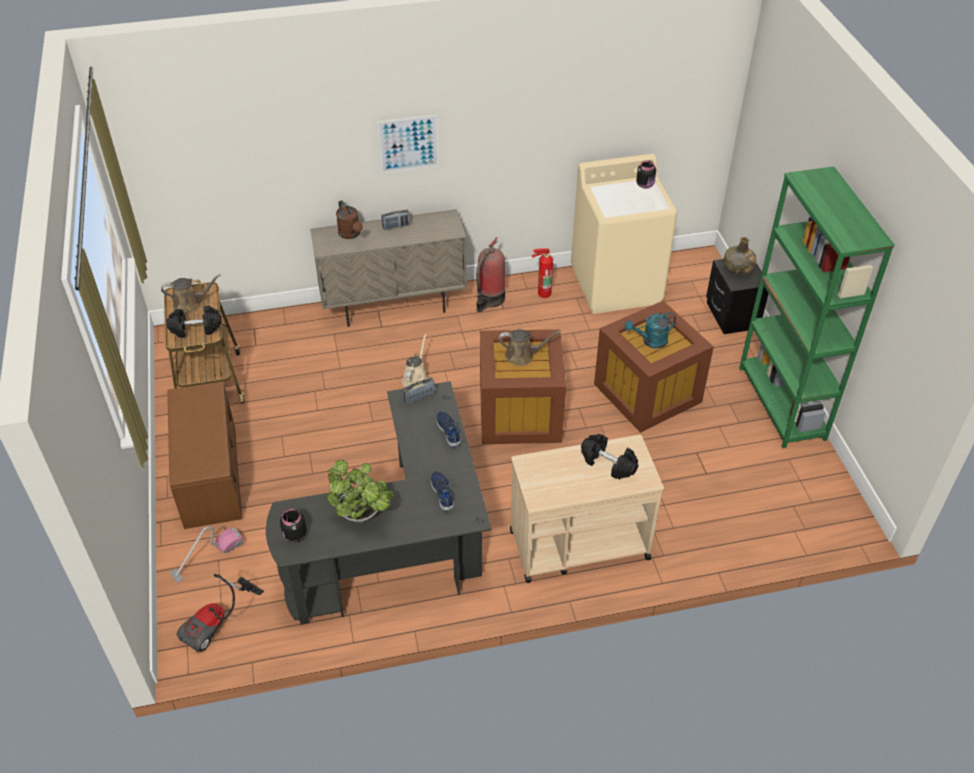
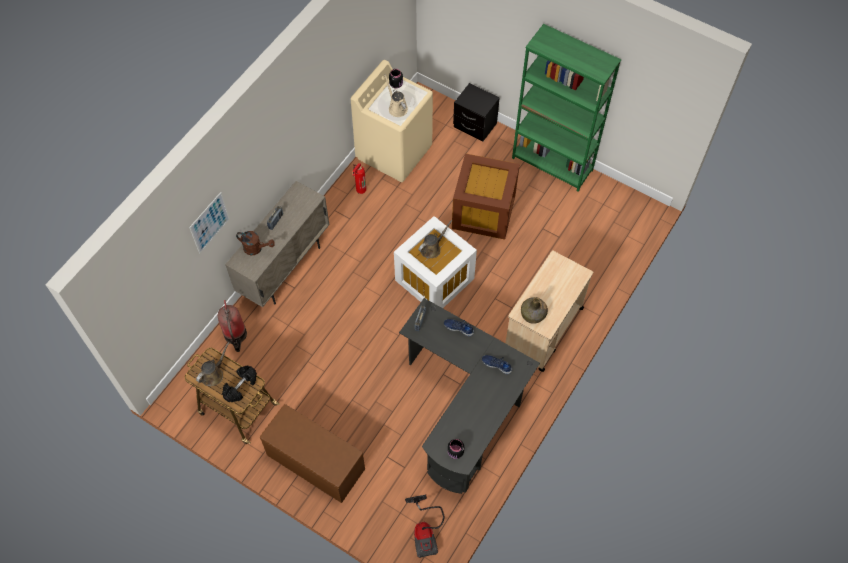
camera: 45 degrees left, 15 degrees up
(207, 557) = (374, 505): vacuum cleaner -> none
(362, 515) = (474, 411): potted plant -> none
(408, 144) = (265, 166): picture -> picture (209, 222)
(416, 379) = (355, 305): beige watering can -> beige watering can (397, 107)
(489, 299) = (335, 218): fire extinguisher -> fire extinguisher (235, 336)
(518, 413) = (433, 279): brown storage box -> white storage box
(608, 464) = (555, 280): black dumbbell -> none
(650, 341) = (485, 185): turquoise watering can -> none
(737, 268) = (472, 98): green bottle -> green bottle (533, 314)

